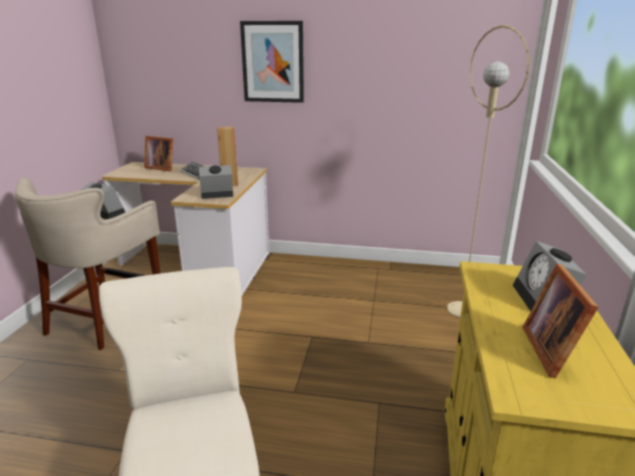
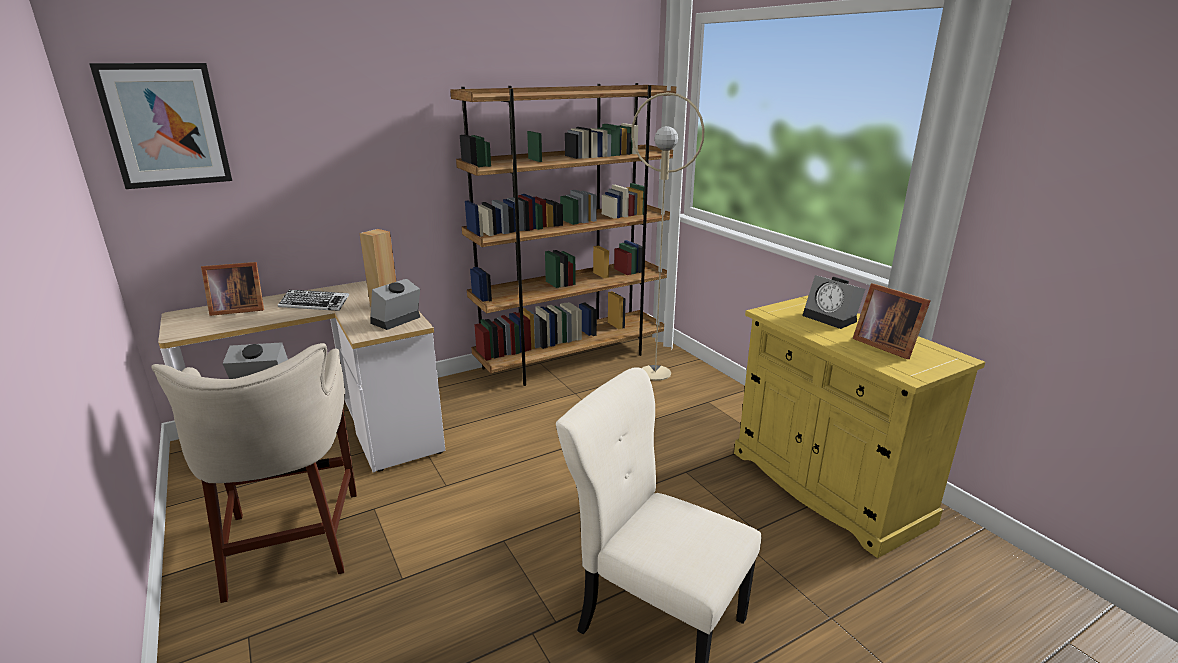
camera: 40 degrees left, 0 degrees up
(273, 62) = (384, 139): picture -> picture (166, 125)
(406, 274) = (573, 359): none -> brown bookcase

